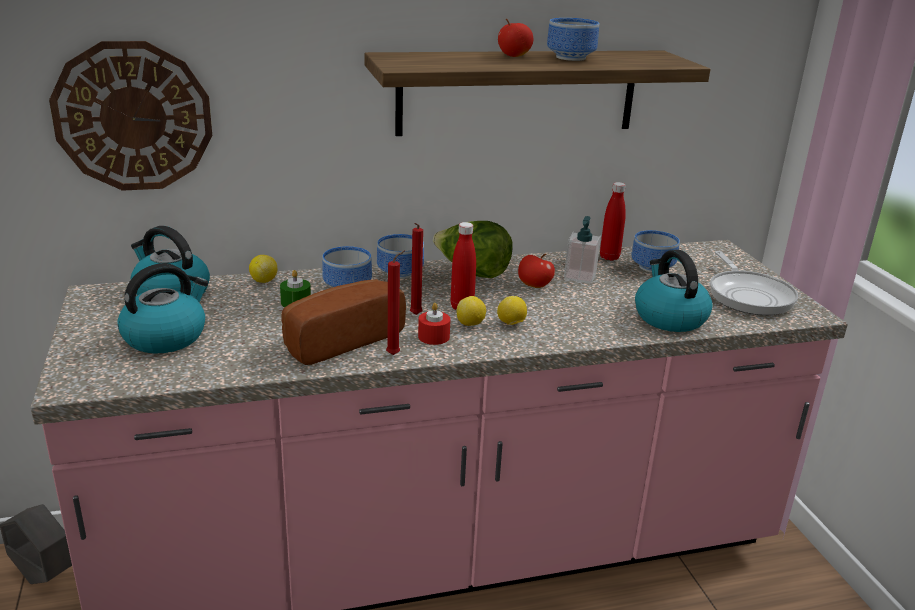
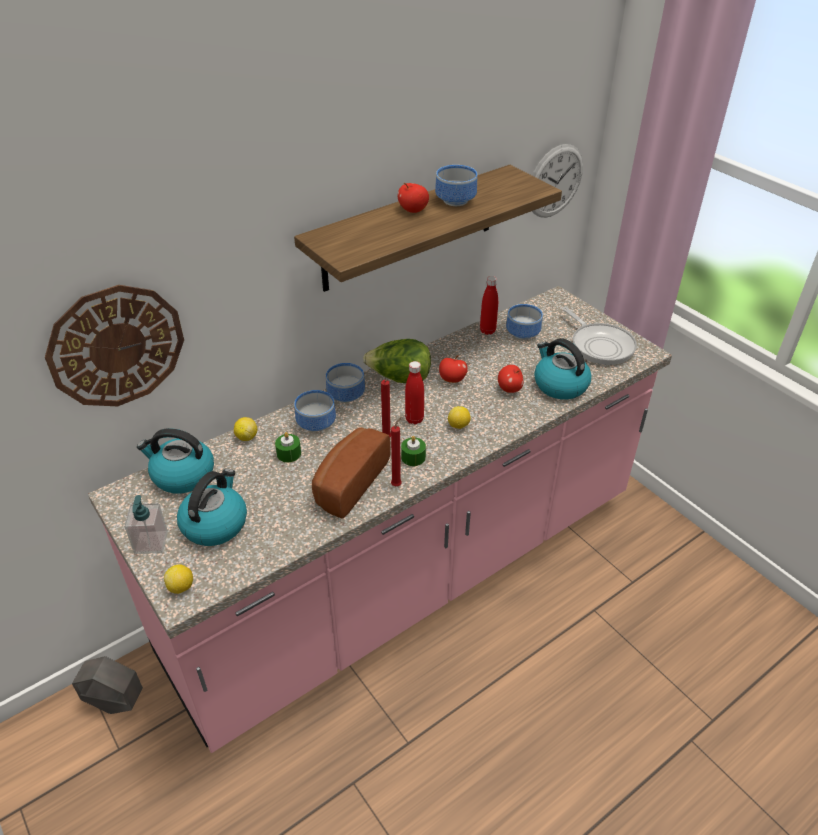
camera: 20 degrees left, 15 degrees up
(433, 337) = (413, 457): red candle -> green candle
(470, 324) = (431, 436): lemon -> lemon (181, 587)
(580, 276) = (478, 359): soap dispenser -> soap dispenser (151, 542)
(600, 307) = (509, 389): none -> apple
(730, 94) = (555, 181): none -> wall clock

